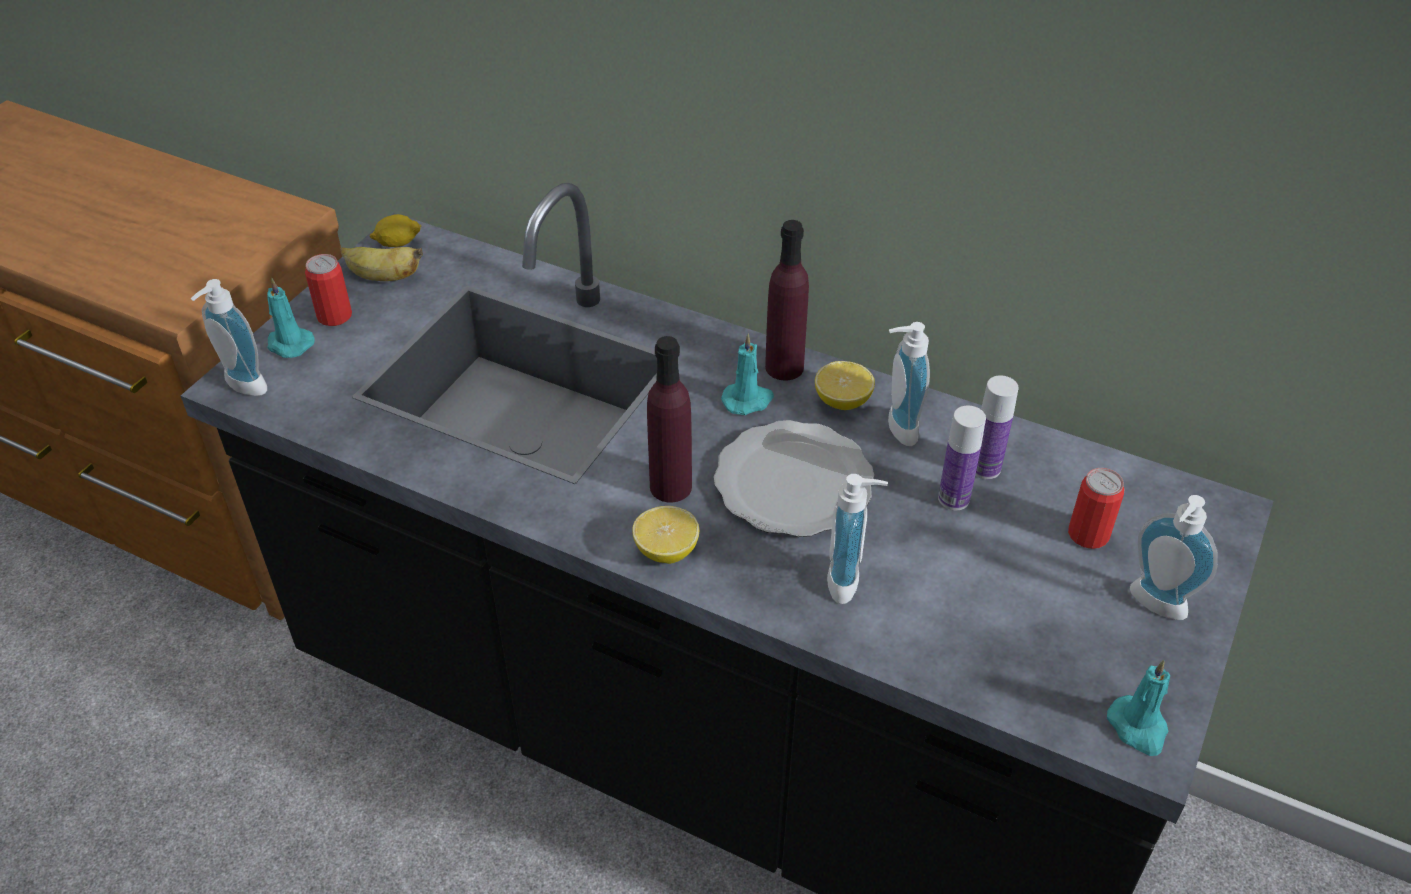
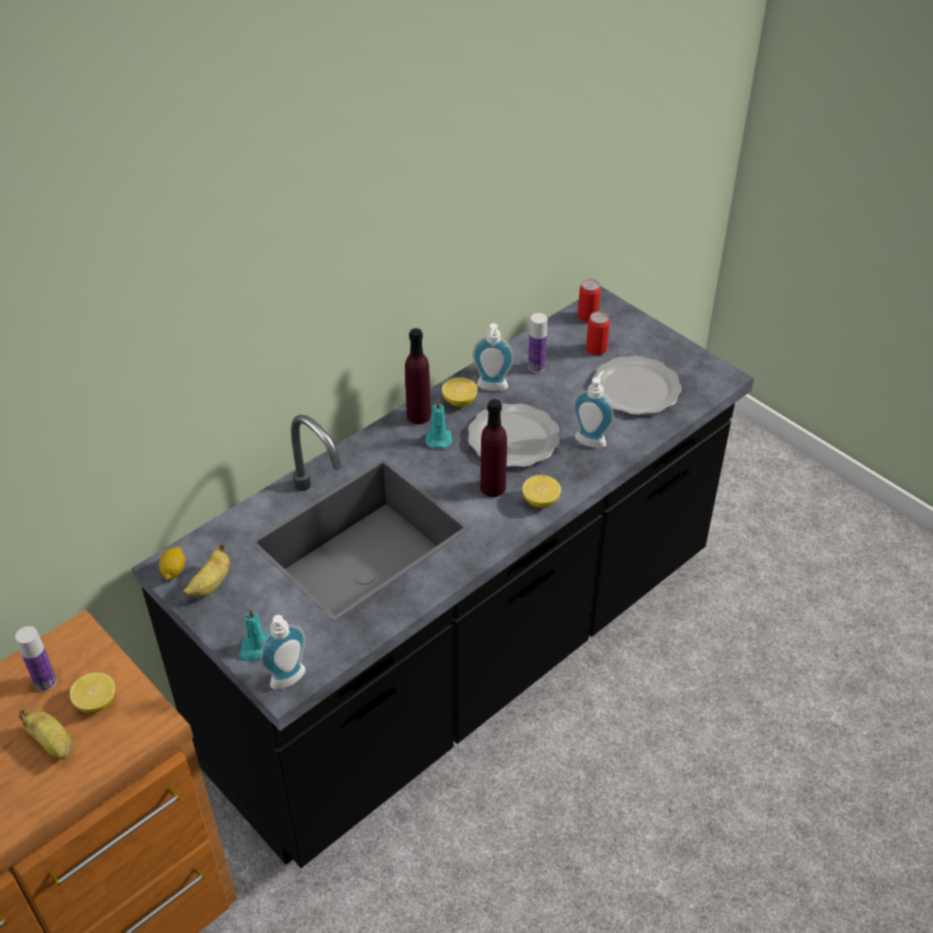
camera: 70 degrees left, 0 degrees up
(137, 249) = (53, 744): none -> banana
(198, 259) = (96, 702): none -> lemon
(334, 316) = (239, 618): can -> can (587, 316)
(953, 498) = (552, 384): bottle -> bottle (45, 682)
(1021, 615) = (636, 388): none -> plate
(1138, 728) = (712, 376): turquoise candle -> none
(1154, 606) = (648, 345): soap dispenser -> none

